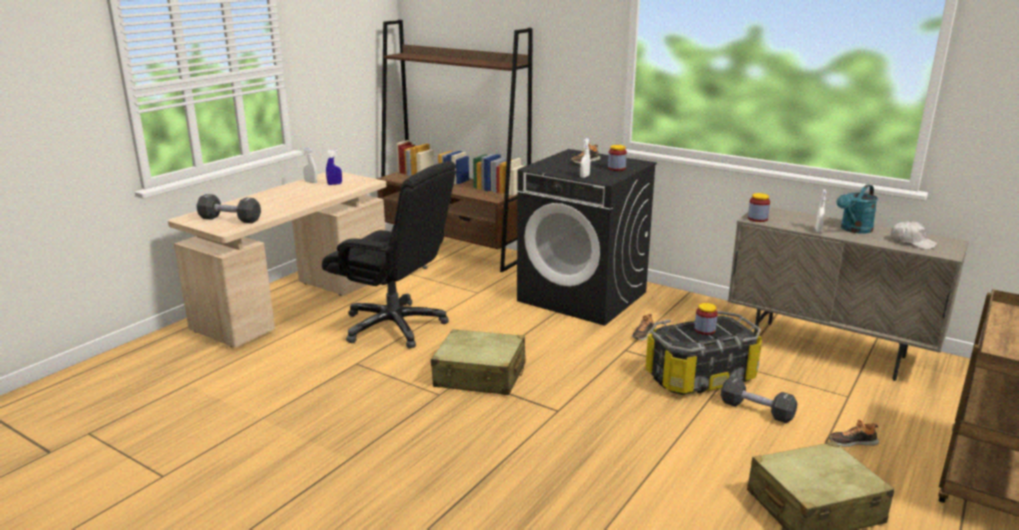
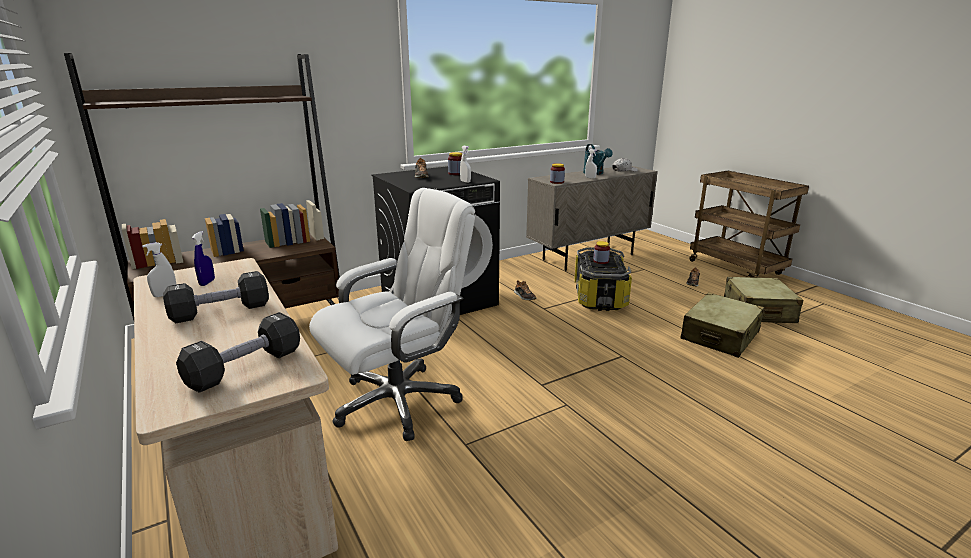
camera: 65 degrees left, 0 degrees up
(395, 326) = (398, 401): black office chair -> white office chair
(480, 375) = (544, 376): beige suitcase -> beige suitcase (720, 336)
(756, 410) = (649, 294): black dumbbell -> black dumbbell (221, 311)

